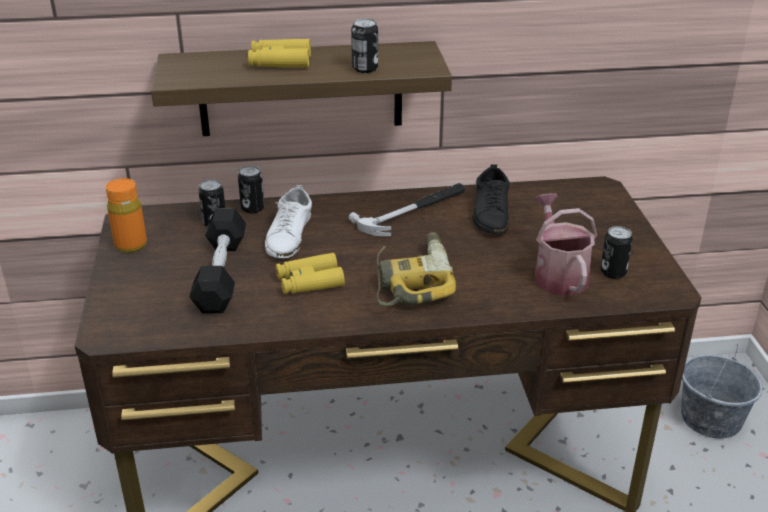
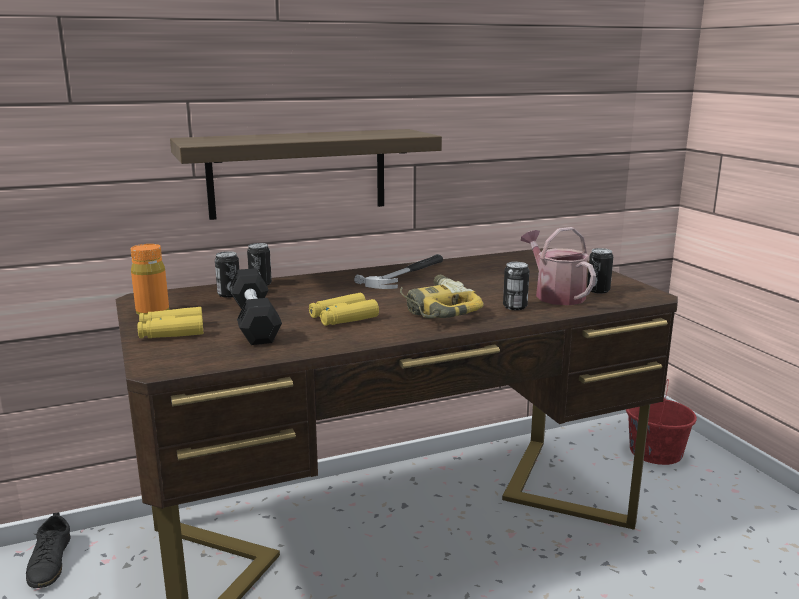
camera: 15 degrees left, 15 degrees down
(280, 62) = (287, 136): yellow binoculars -> yellow binoculars (171, 332)
(289, 236) = (305, 295): white shoe -> none
(365, 68) = (366, 135): can -> can (515, 307)
(491, 213) = (472, 270): black shoe -> black shoe (50, 562)
(711, 418) = (655, 452): grey bucket -> red bucket

